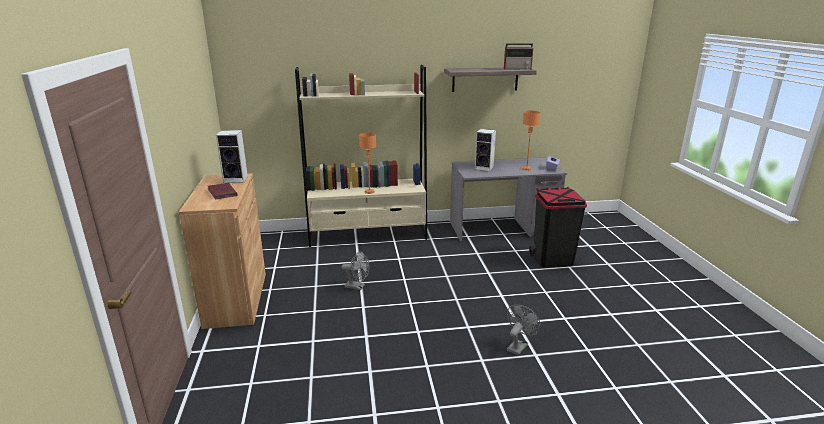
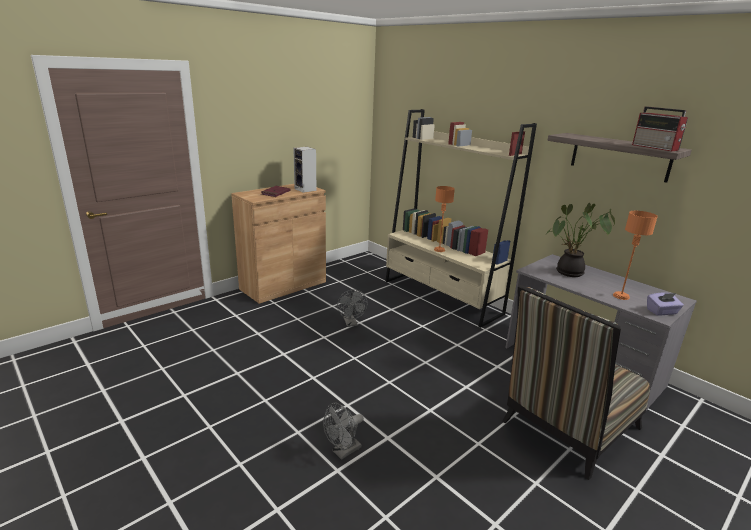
camera: 55 degrees right, 0 degrees up
(484, 168) = (568, 273): speaker -> potted plant
(518, 346) = (343, 452): grey fan -> grey fan turned 135 degrees clockwise
(552, 259) = (566, 428): black trash can -> chair

